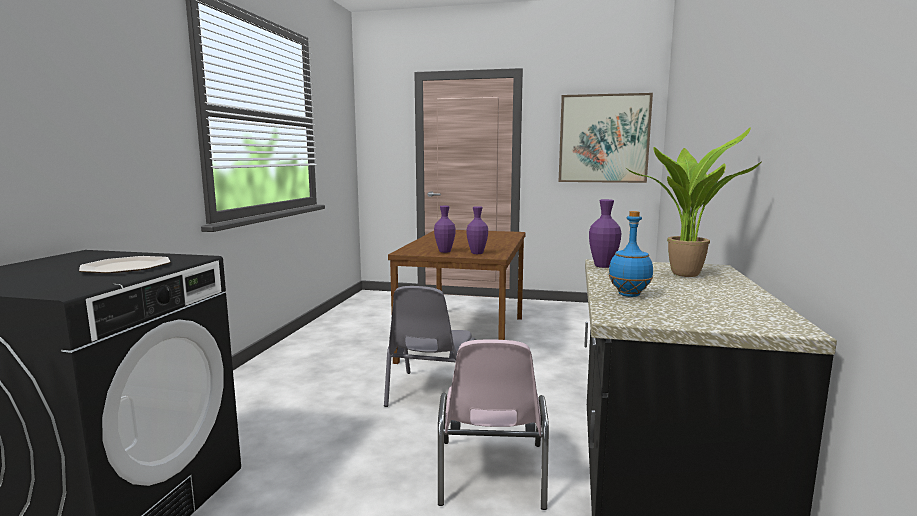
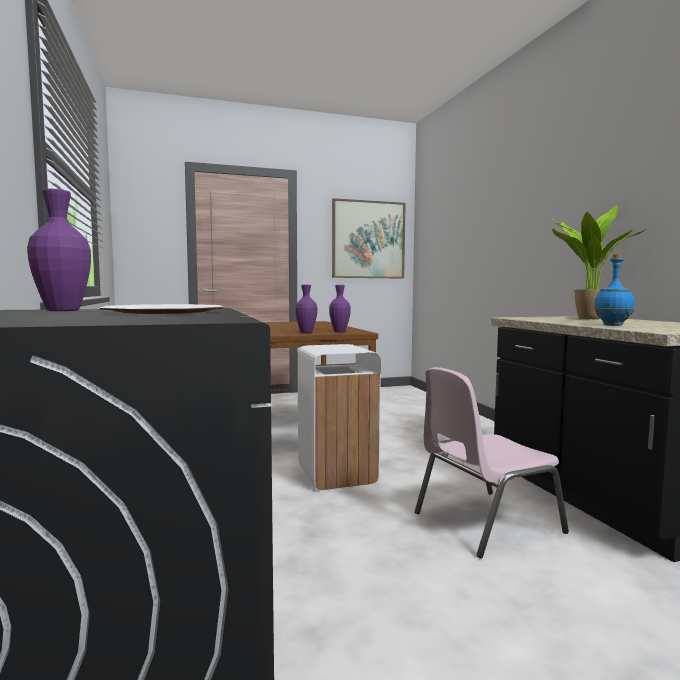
camera: 30 degrees left, 5 degrees down
(431, 393) = (336, 475): grey chair -> white trash can
(491, 474) = (484, 522): pink chair -> pink chair turned 90 degrees clockwise
(603, 266) = (523, 318): purple vase -> purple vase (63, 310)

